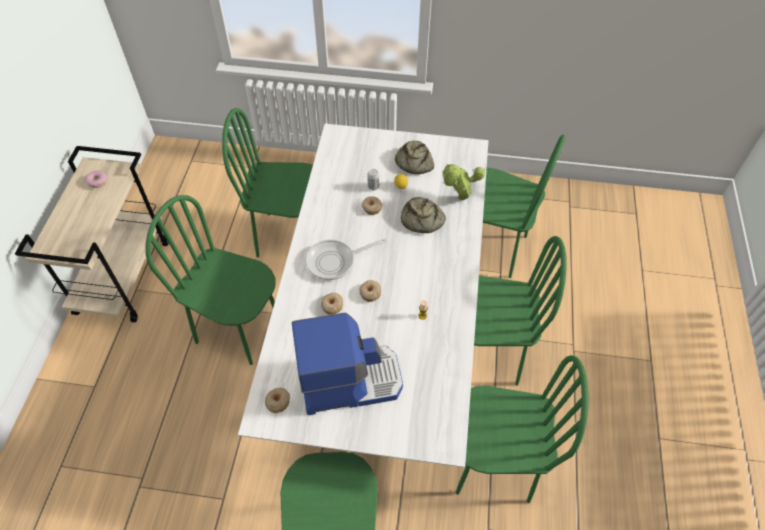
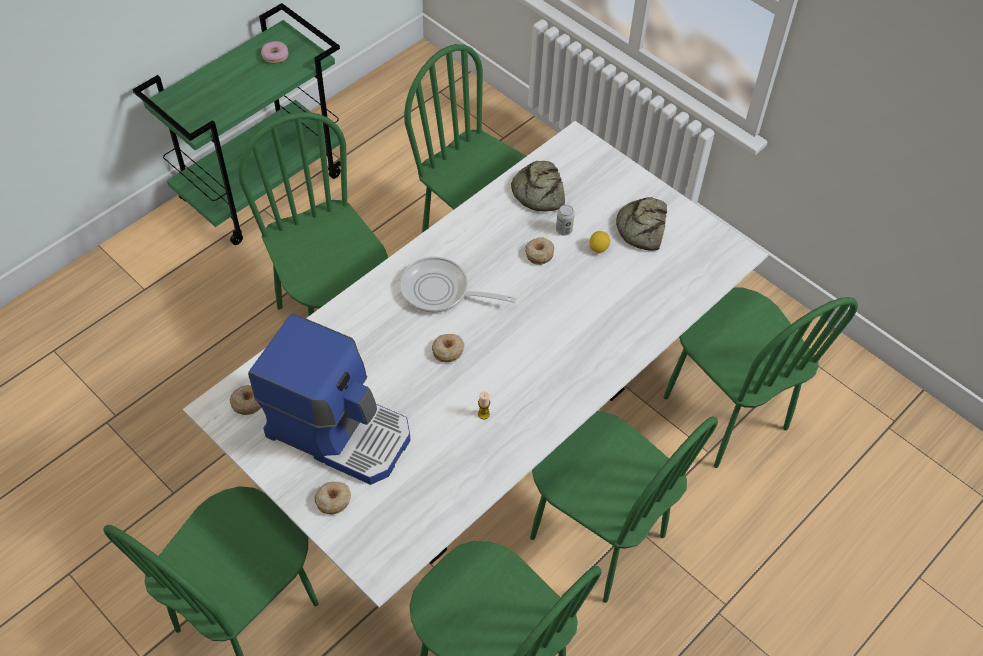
camera: 35 degrees right, 0 degrees up
(123, 276) = (263, 186): beige cart -> green cart
(332, 305) = (393, 338): donut -> donut (333, 500)
(421, 220) = (586, 303): bread -> bread (538, 192)
(459, 199) = (657, 306): potted plant -> none

